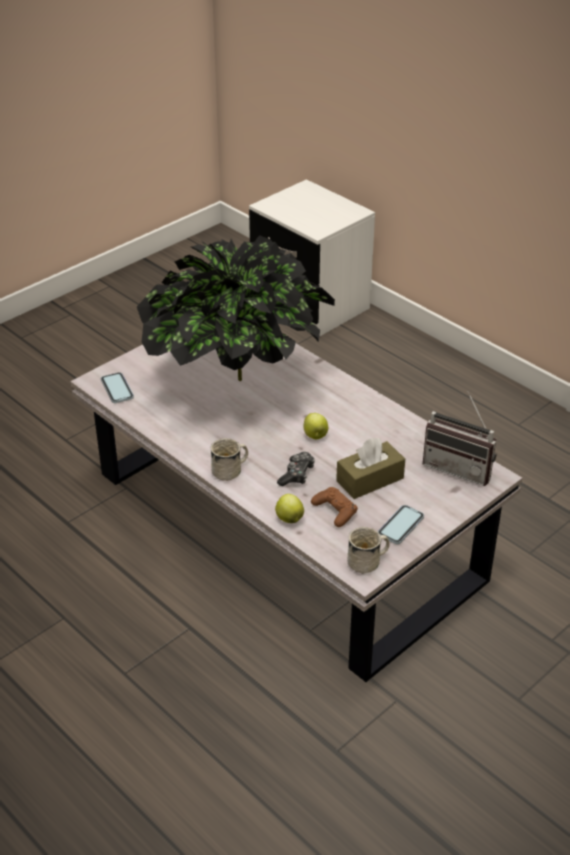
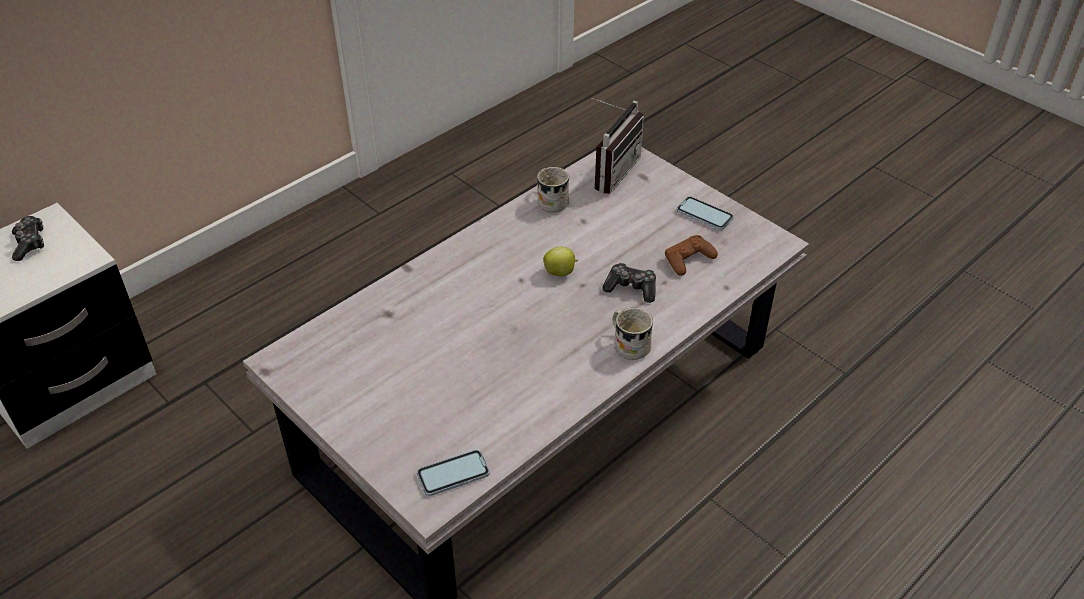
camera: 90 degrees left, 5 degrees up
(237, 382) = (448, 343): potted plant -> none
(289, 518) = (706, 295): apple -> none
(331, 210) = (30, 243): none -> game controller
(368, 562) = (761, 238): white mug -> white mug (551, 200)
(370, 479) = (634, 233): brown tissue box -> none

